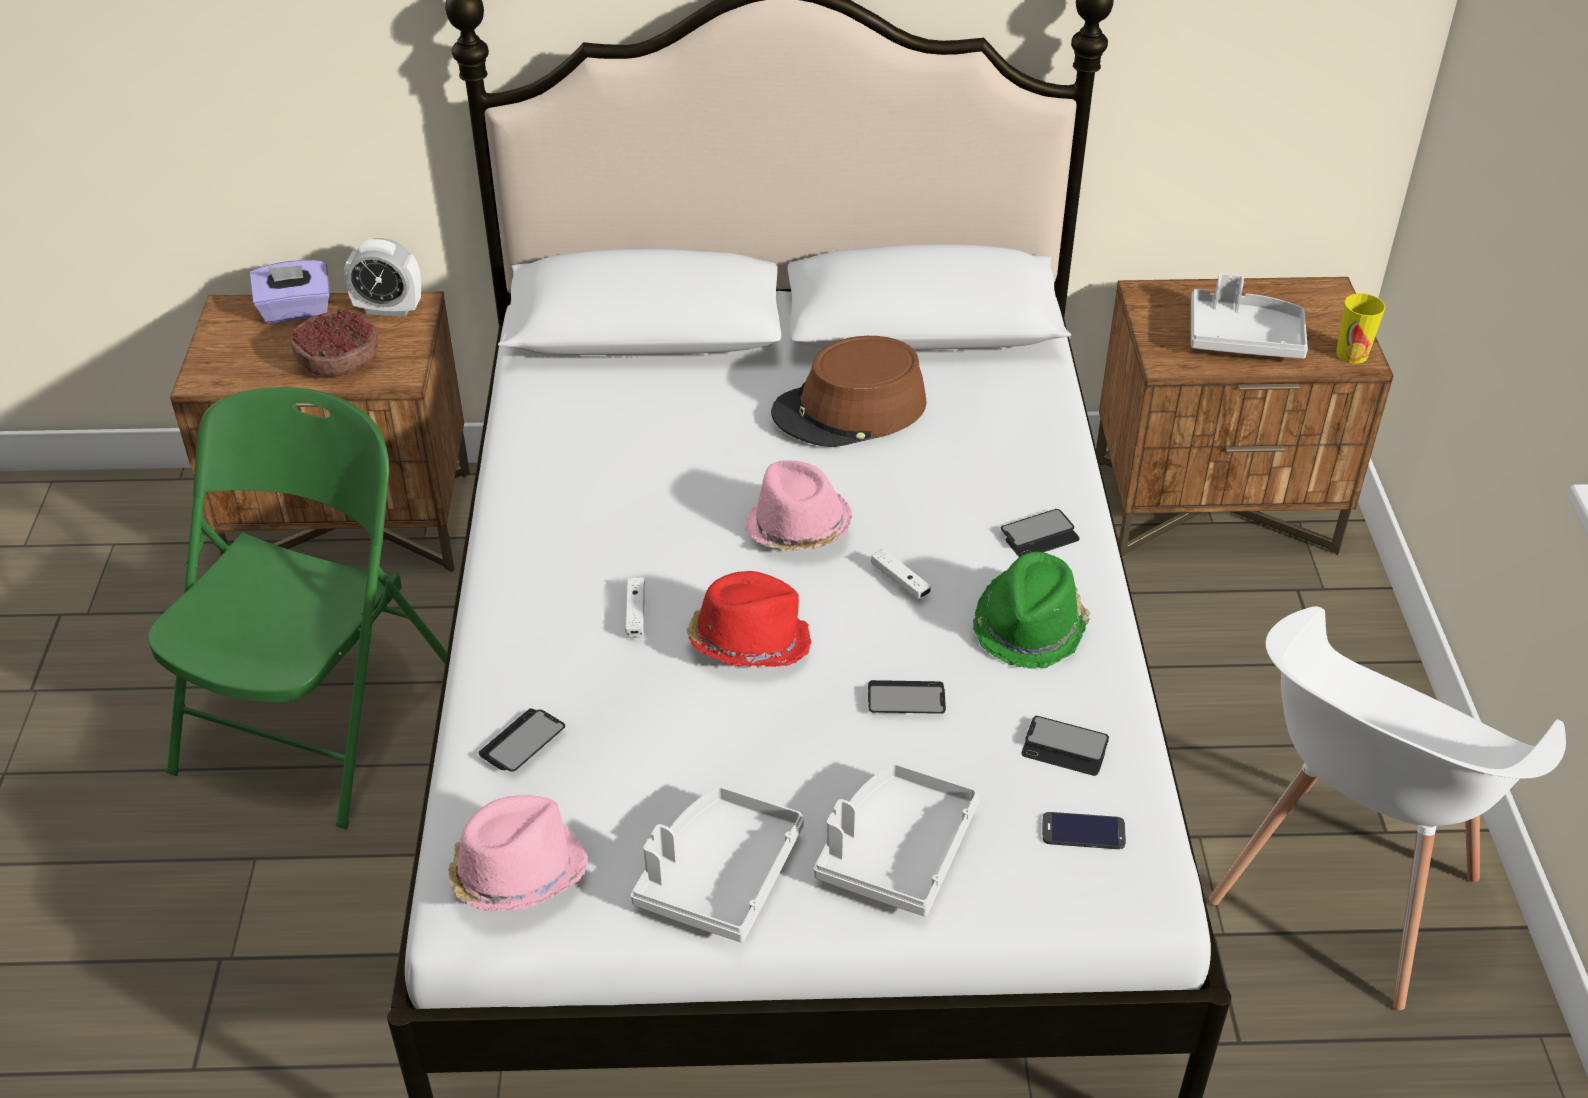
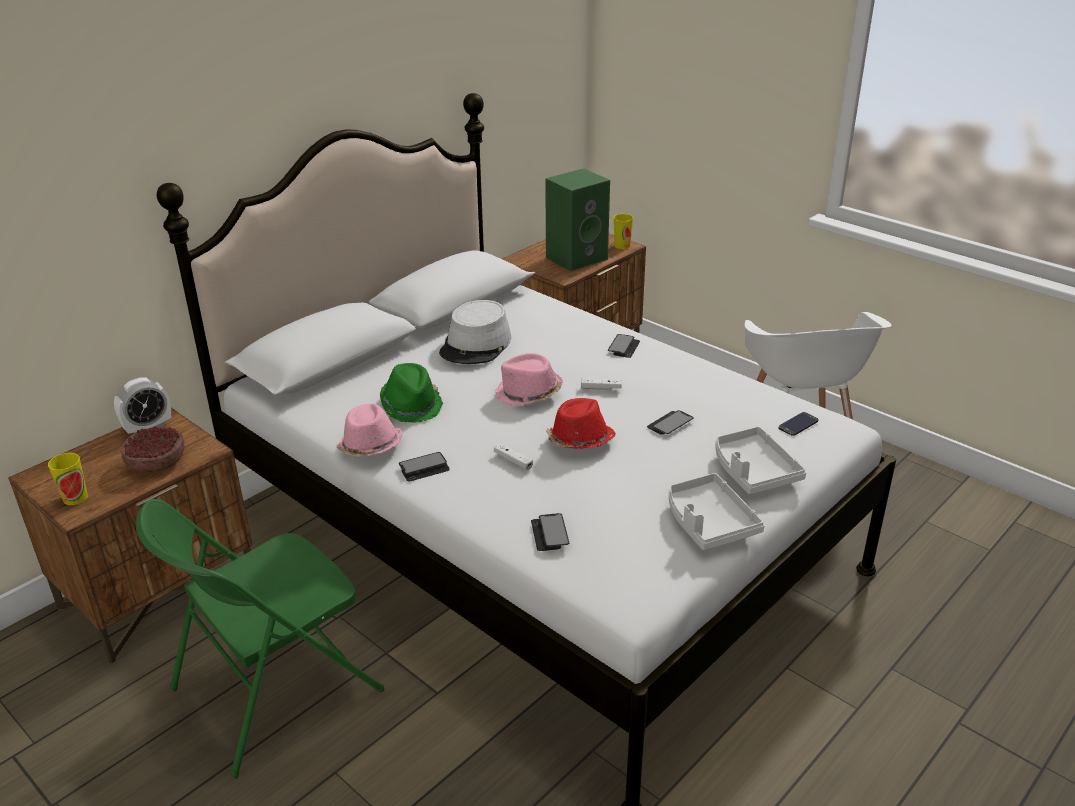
camera: 45 degrees left, 10 degrees down
(224, 359) = (75, 498): none -> cup
(296, 311) = (87, 455): purple tissue box -> none
(318, 720) = (276, 688): green chair -> green chair turned 105 degrees counterclockwise
(516, 873) = (633, 578): pink hat -> pink hat (370, 447)
(850, 410) = (476, 345): brown hat -> grey hat
(1030, 626) = (672, 375): green hat -> green hat (411, 405)
(1064, 748) = (748, 404): phone -> phone (424, 468)
(1243, 338) = (577, 257): grey tray -> green speaker

